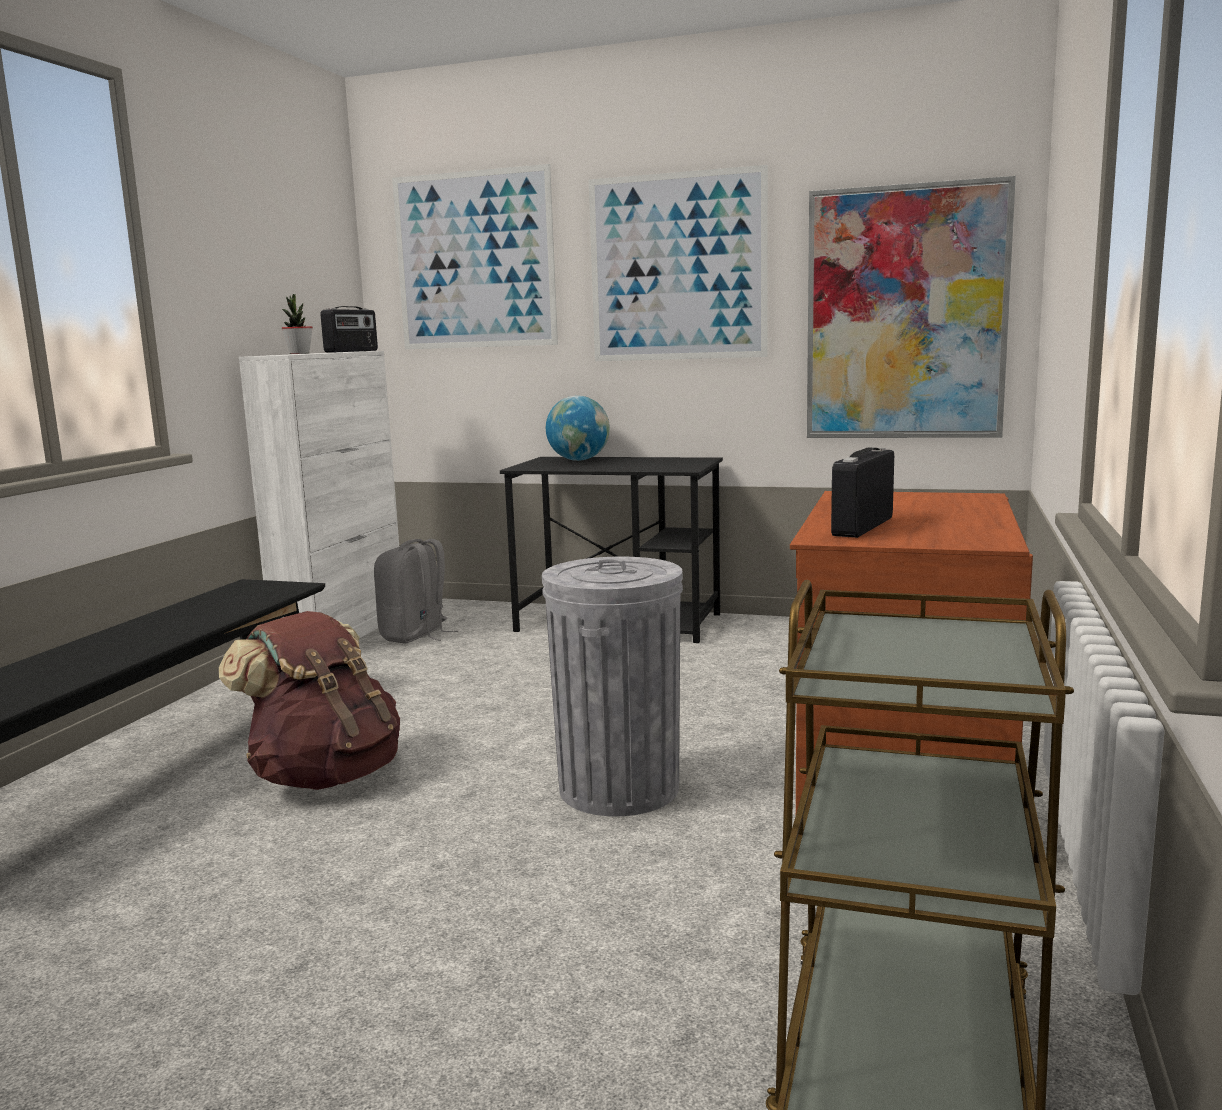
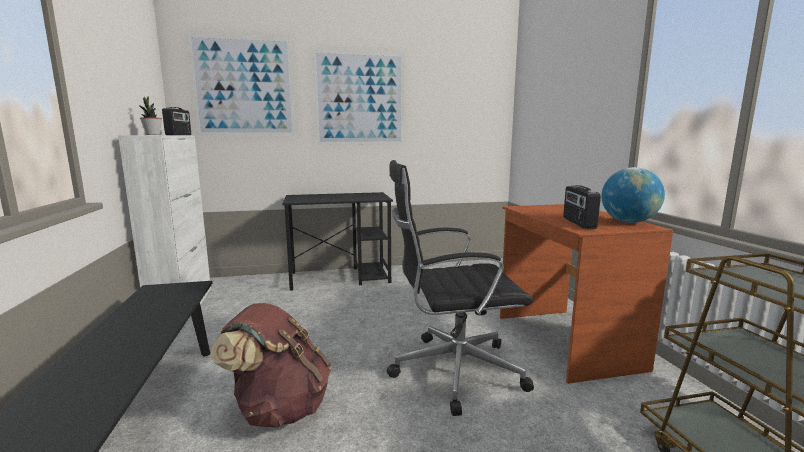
camera: 30 degrees left, 0 degrees up
(416, 635) = (234, 301): grey backpack -> none
(579, 460) = (314, 196): globe -> globe (628, 222)
(618, 788) = (453, 371): grey trash can -> black office chair
(905, 314) = (462, 127): picture -> none

